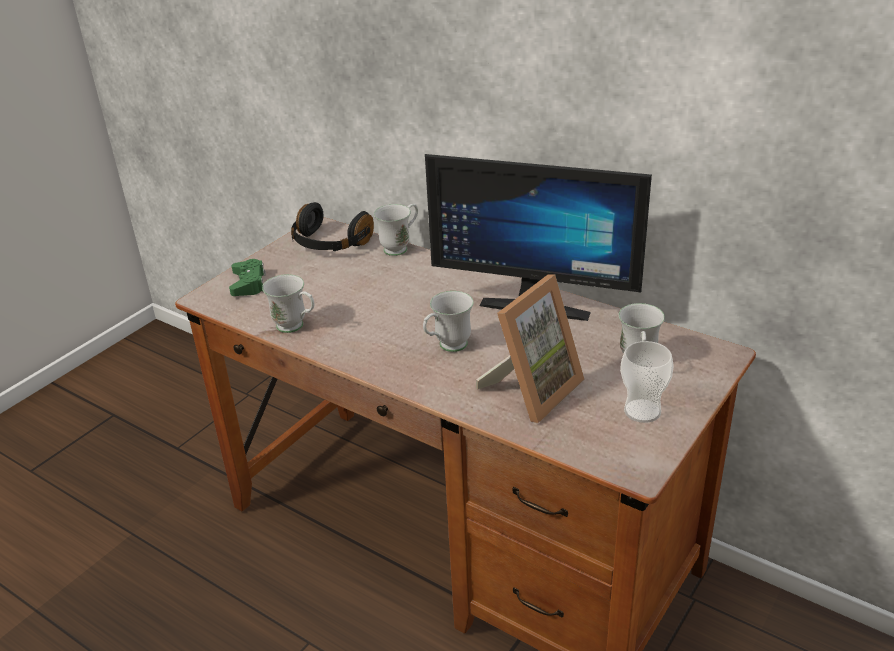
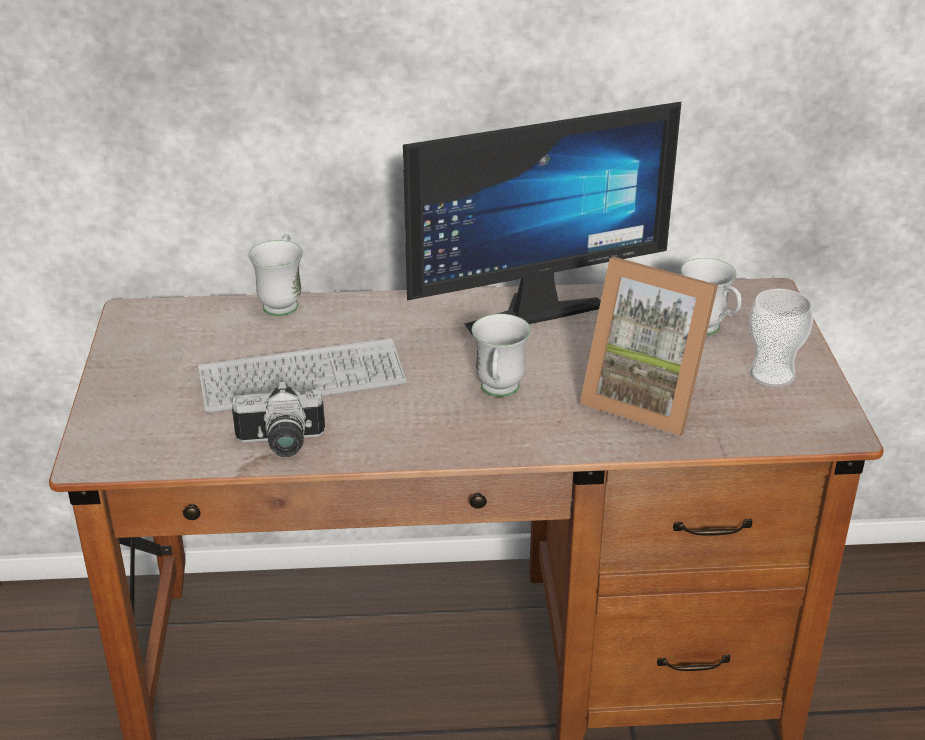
camera: 40 degrees left, 0 degrees up
(248, 284) = (133, 418): green game controller -> none
(296, 327) = (280, 444): white mug -> camera
(330, 244) = (179, 329): black headphones -> none
(353, 295) = (302, 379): none -> keyboard
(532, 390) = (646, 399): picture frame -> picture frame turned 120 degrees clockwise

